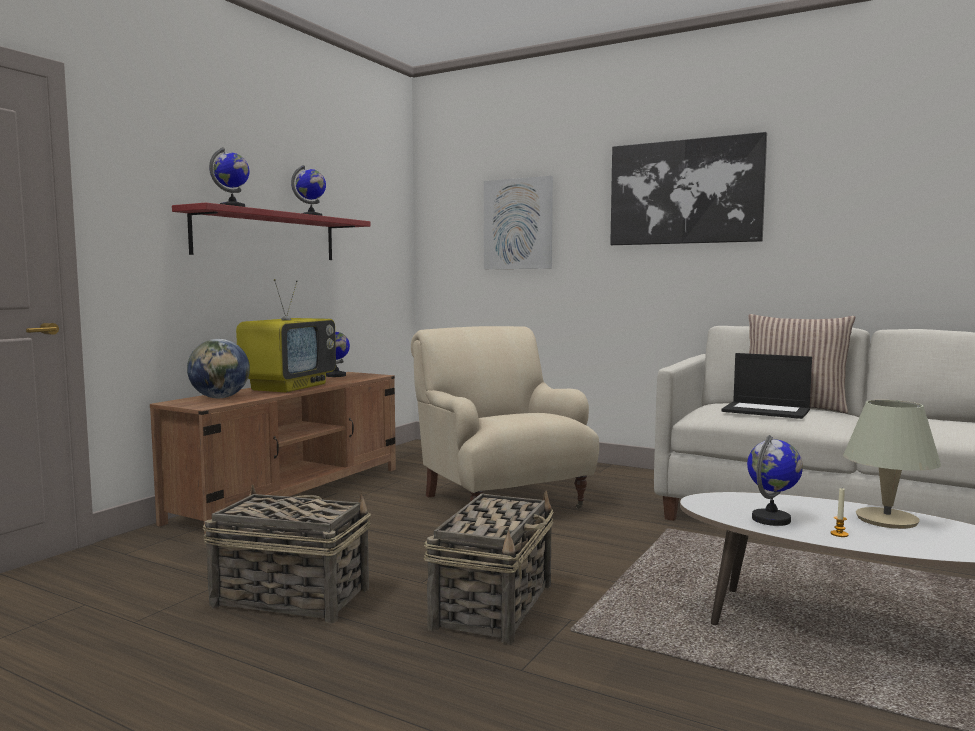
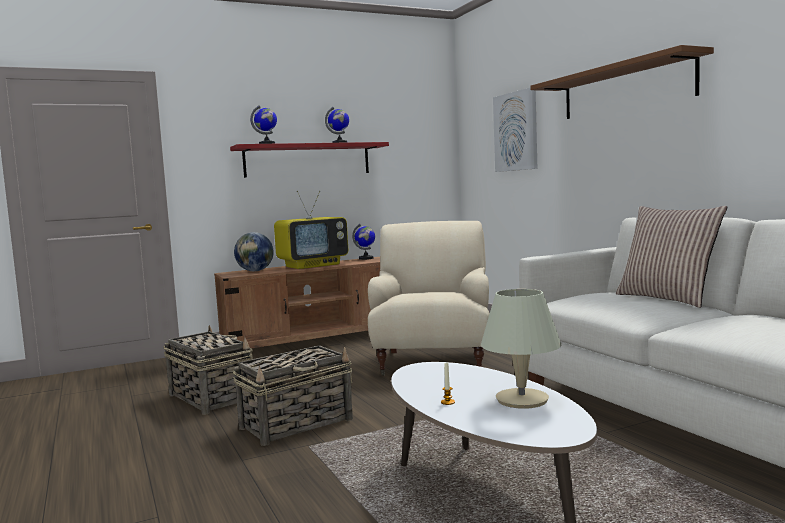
camera: 35 degrees right, 0 degrees up
(685, 192) = (625, 89): picture -> brown shelf
(767, 411) = (615, 300): laptop -> none
(771, 519) = (431, 385): globe -> none

